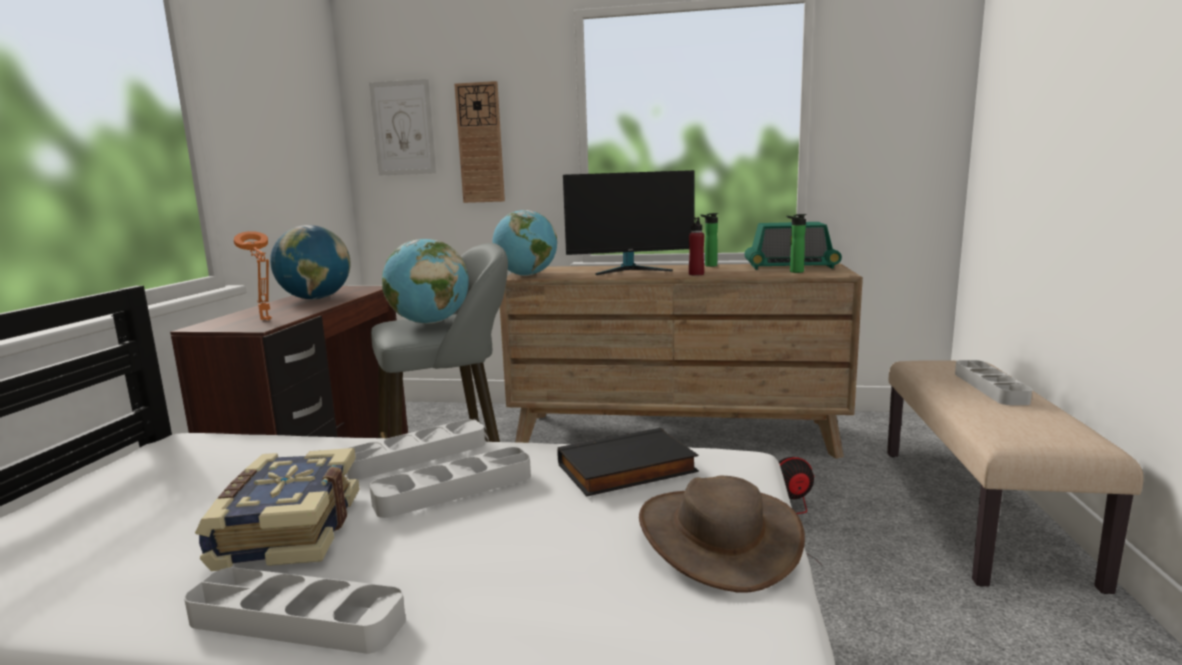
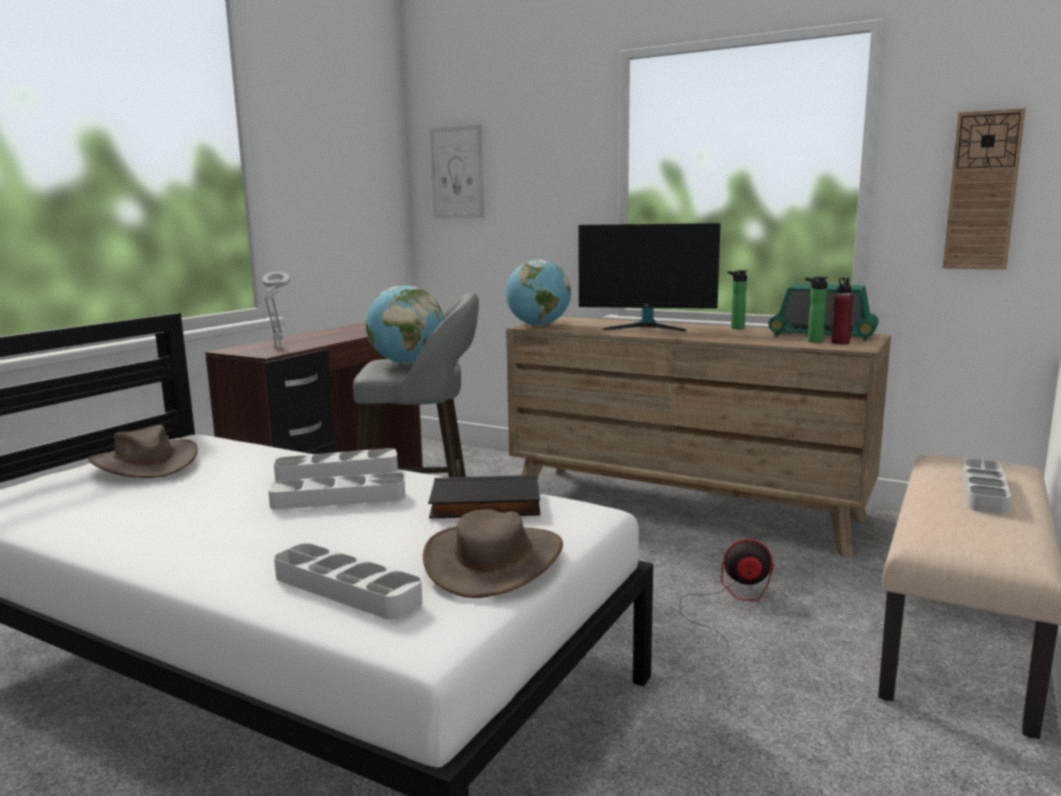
camera: 20 degrees right, 0 degrees up
(145, 483) = (145, 463): none -> brown hat
(266, 320) = (278, 349): orange table lamp -> grey table lamp
(286, 530) = (204, 506): book -> none
(297, 620) = (167, 557): grey tray -> grey tray (346, 589)
(316, 298) = (338, 333): globe -> none
(480, 143) = (525, 188): wall clock -> wall clock (982, 191)
(696, 274) = (703, 336): red bottle -> red bottle (840, 343)

